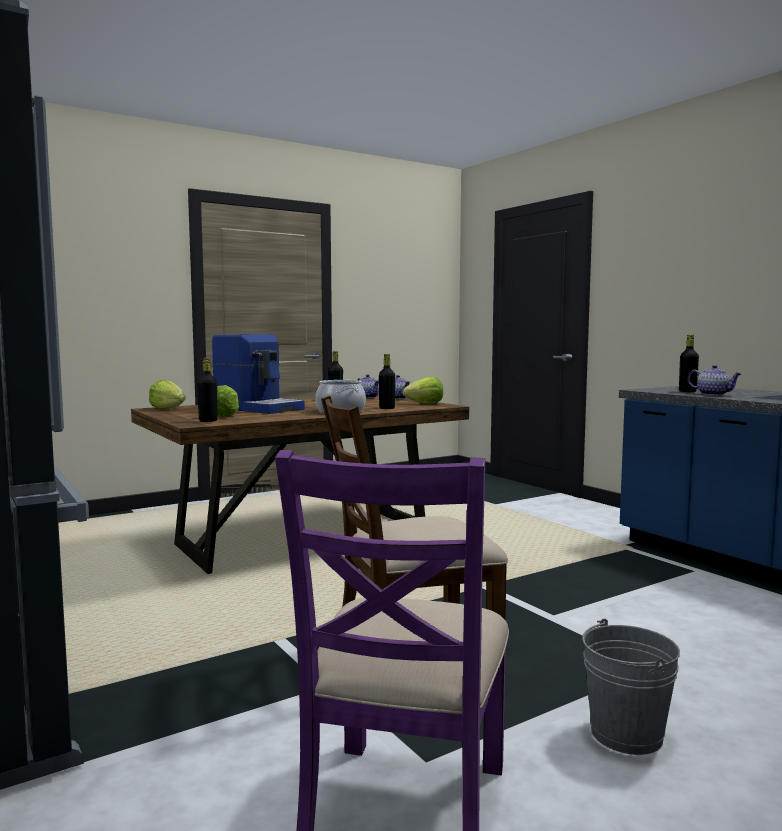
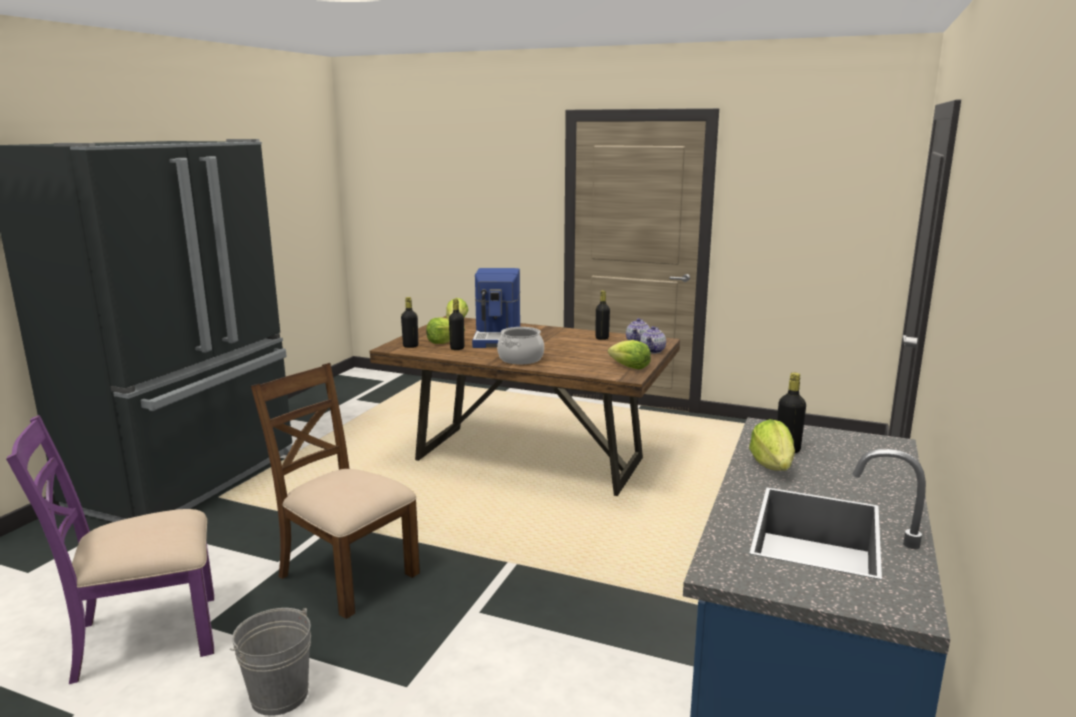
camera: 55 degrees right, 10 degrees up
(387, 408) = (567, 365): black bottle -> black bottle (457, 348)
(713, 394) = (772, 466): teapot -> lettuce

